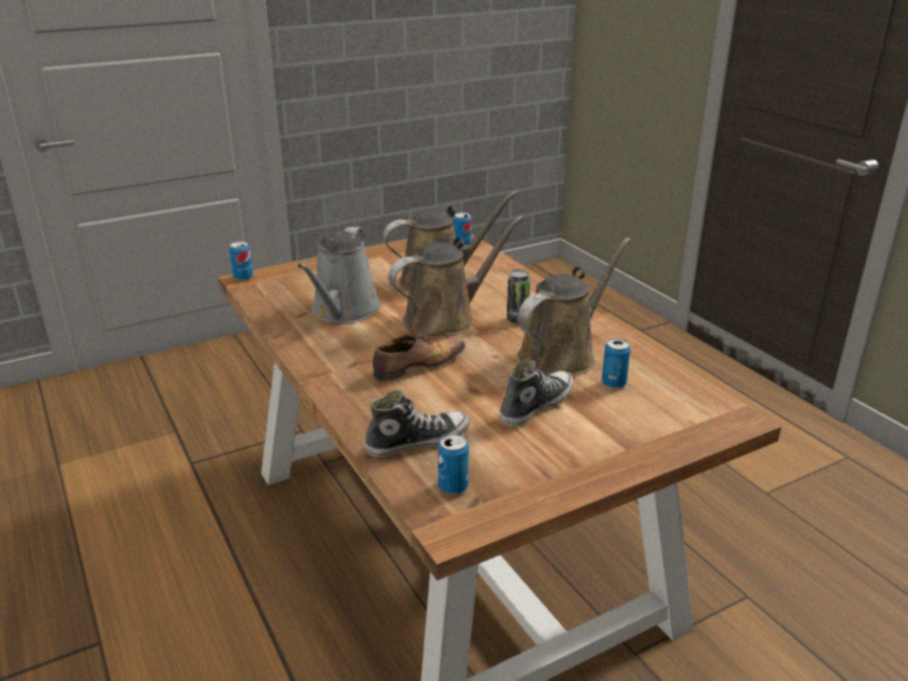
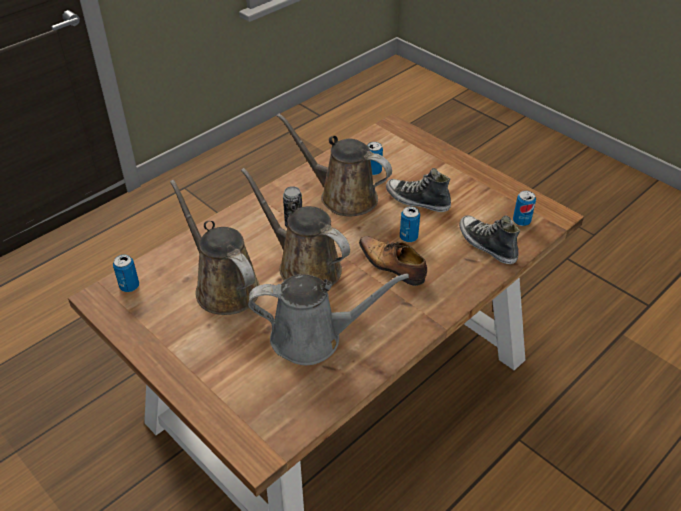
camera: 105 degrees left, 15 degrees up
(243, 277) = (253, 457): can -> can (408, 237)

